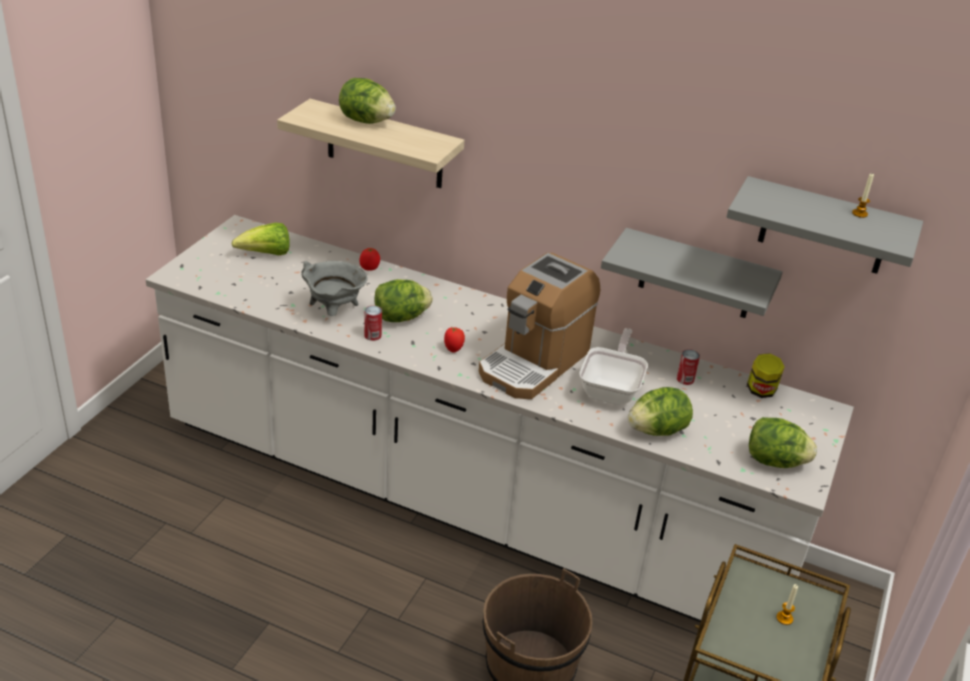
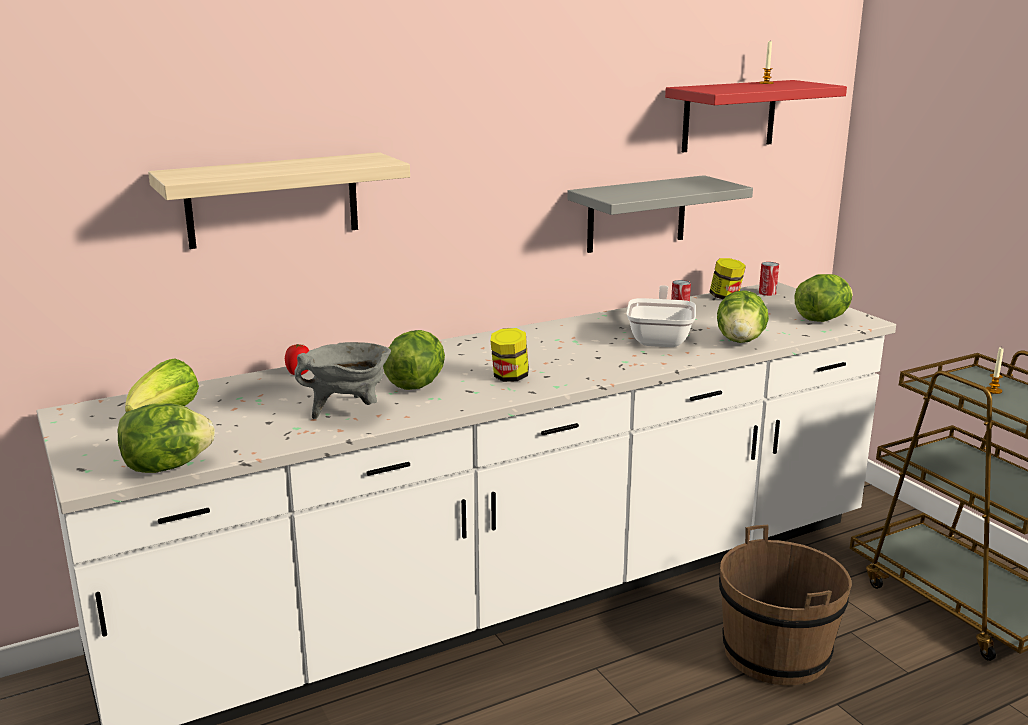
camera: 50 degrees left, 15 degrees down
(366, 121) = (260, 165): lettuce -> lettuce (166, 467)
(372, 335) = (426, 405): can -> can (767, 293)
(453, 349) = (509, 377): tomato -> jar
(534, 362) = (581, 353): coffee machine -> none
(612, 389) = (661, 338): frying pan -> frying pan turned 45 degrees clockwise
(825, 227) = (729, 116): grey shelf -> red shelf

